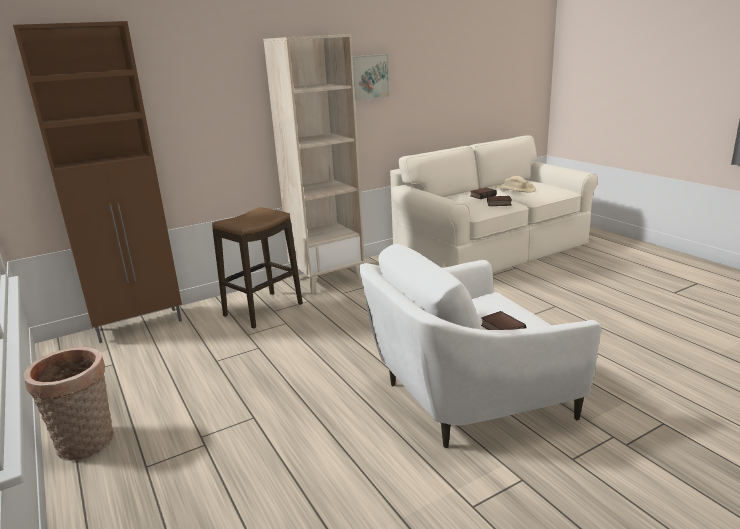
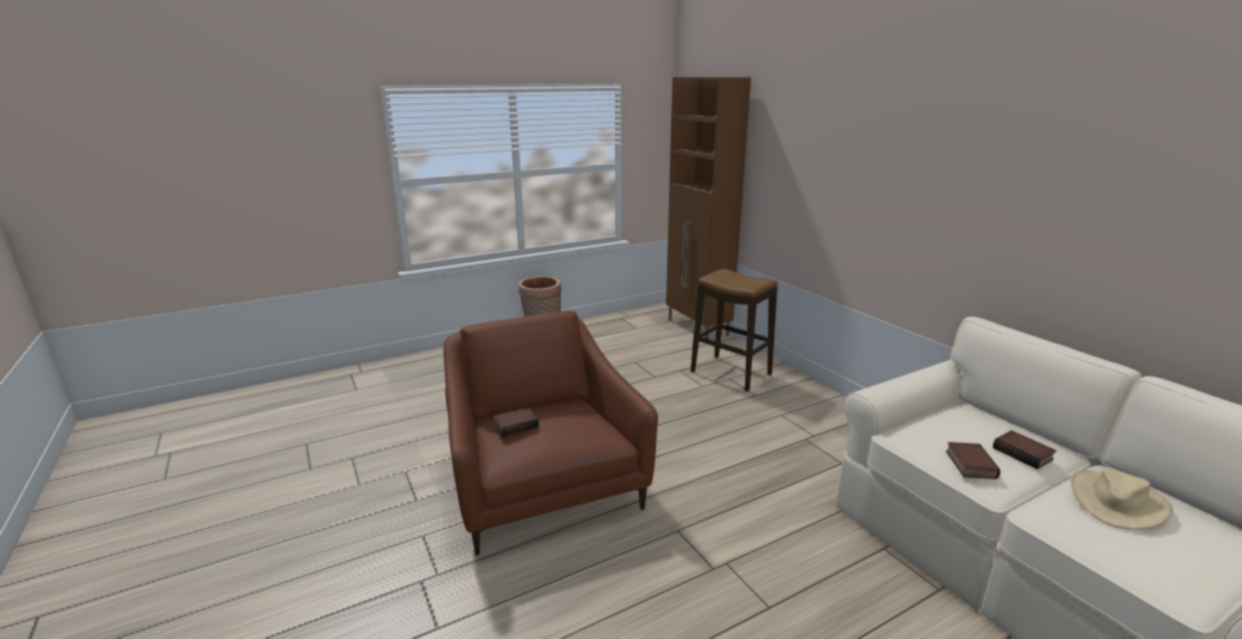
camera: 90 degrees right, 0 degrees up
(327, 279) = (822, 404): beige bookcase -> none
(368, 77) = (984, 178): picture -> none
(467, 397) = (542, 484): white armchair -> brown armchair

